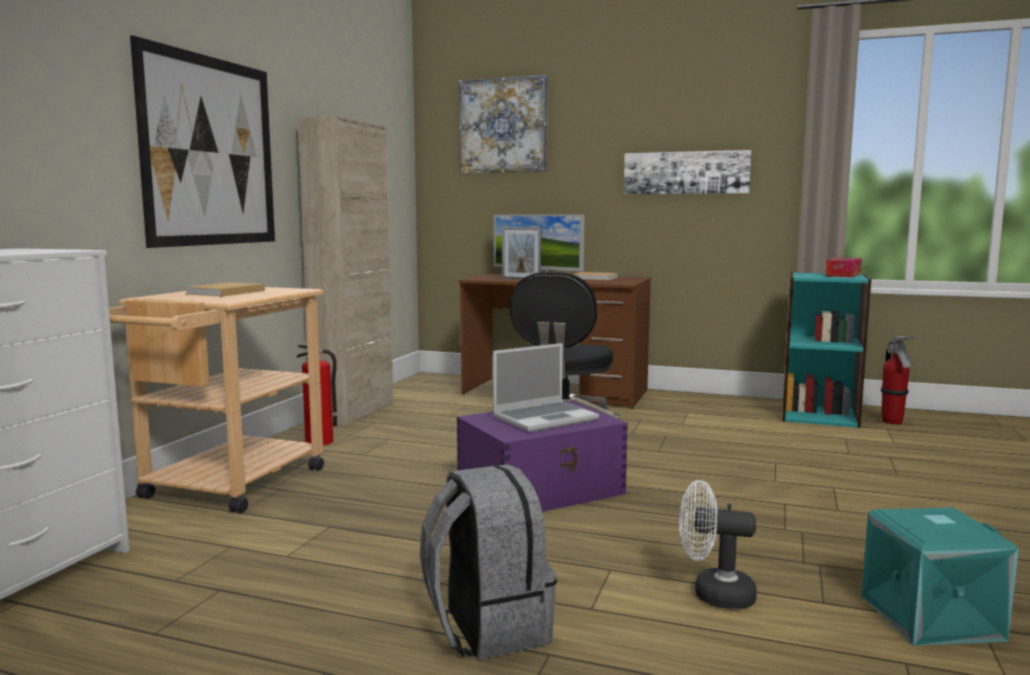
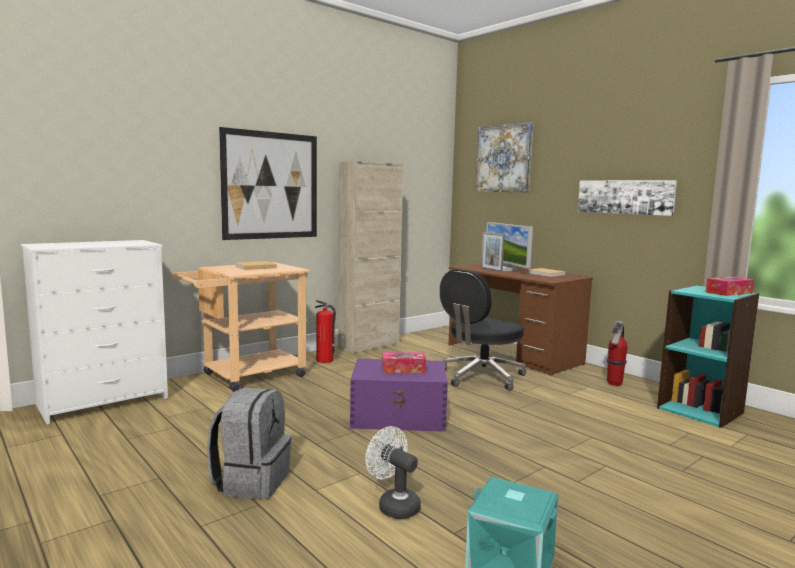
camera: 30 degrees right, 0 degrees up
(545, 418) = (403, 369): laptop -> tissue box
(892, 422) = (764, 430): fire extinguisher -> fire extinguisher (614, 384)

